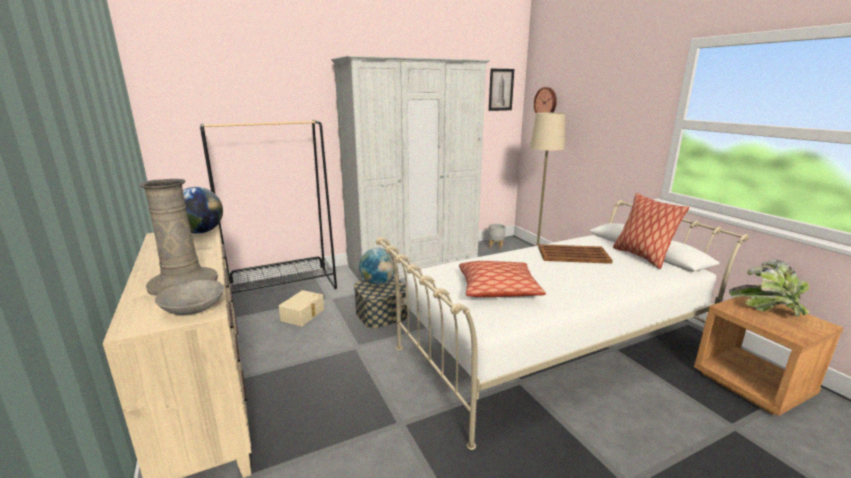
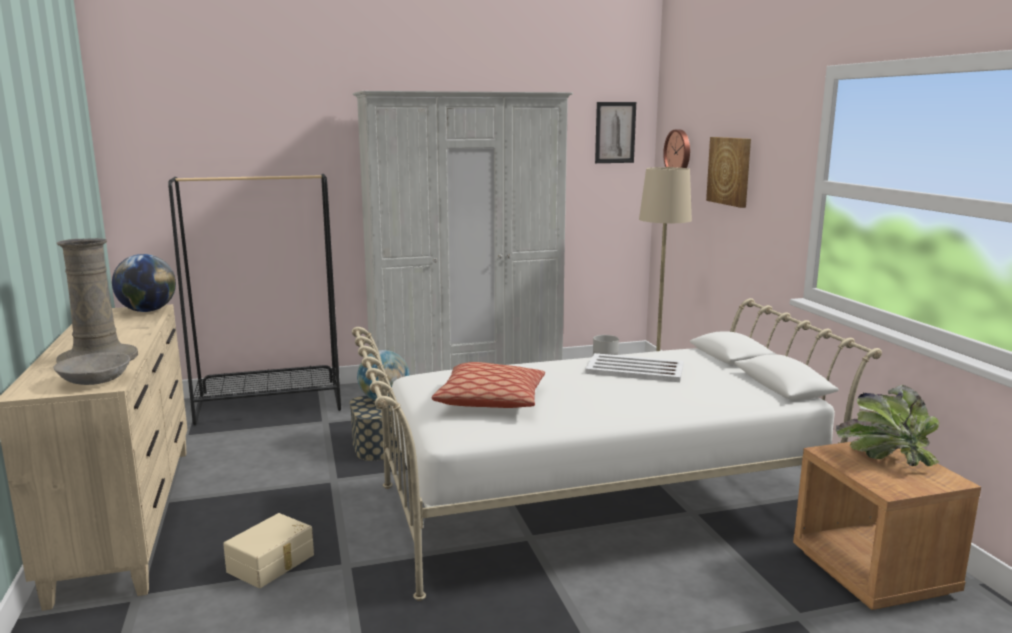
camera: 10 degrees right, 5 degrees down
(303, 315) = (282, 438): beige storage box -> beige storage box (272, 563)
(572, 255) = (634, 369): brown tray -> white tray
(593, 114) = (730, 171): none -> picture
(641, 257) = (734, 377): pillow -> none

